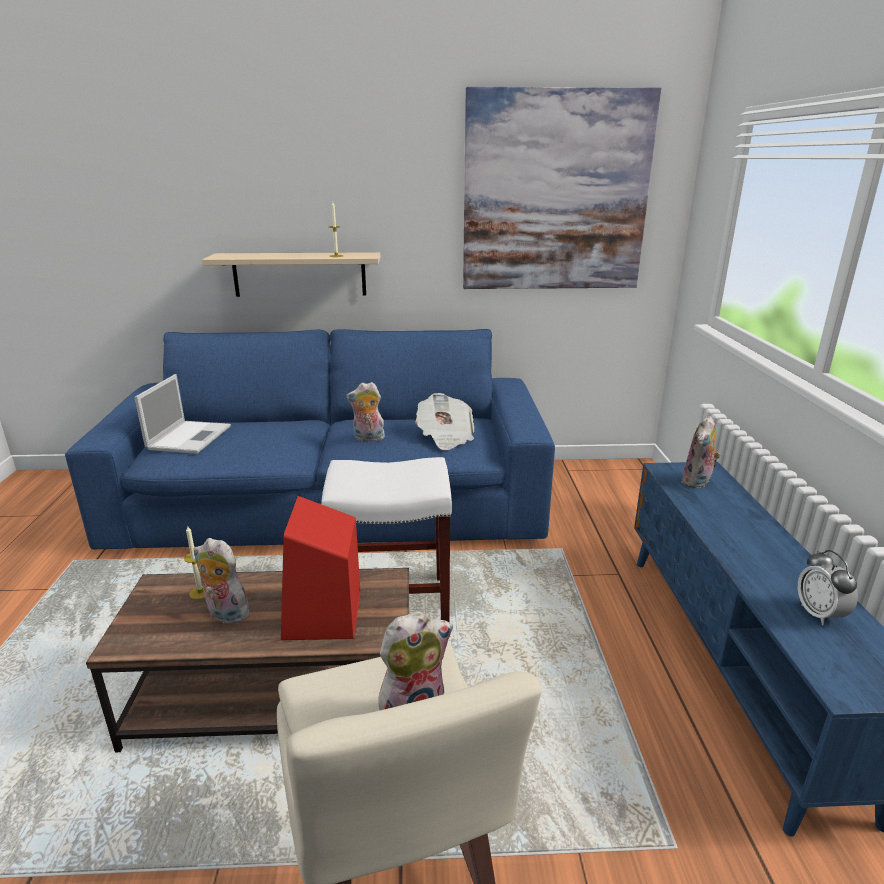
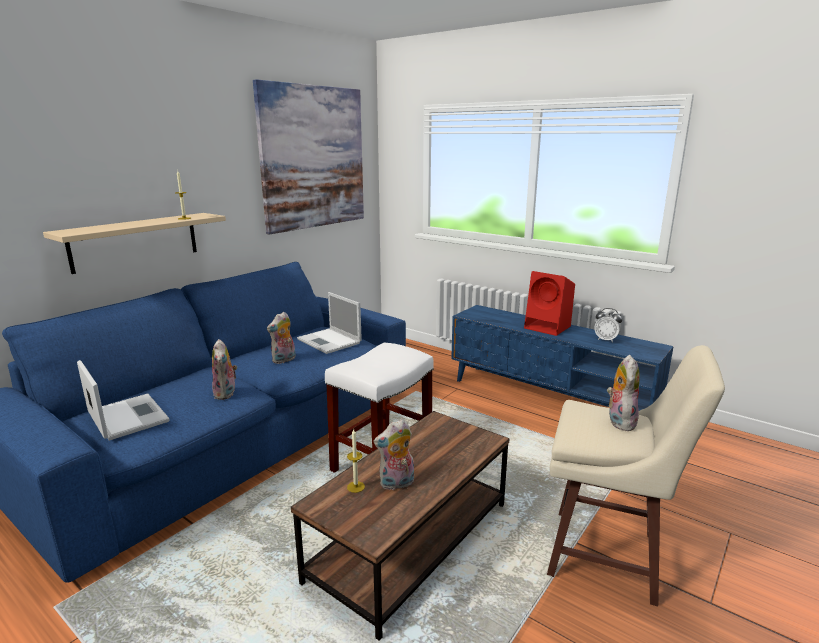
camera: 50 degrees left, 5 degrees down
(323, 617) = (446, 451): red speaker -> red speaker (548, 327)
(445, 437) = (330, 341): newspaper -> laptop
(697, 482) = (488, 315): plush toy -> plush toy (226, 394)

